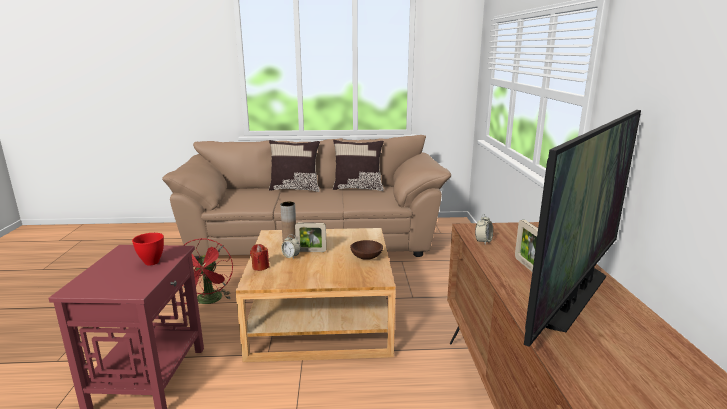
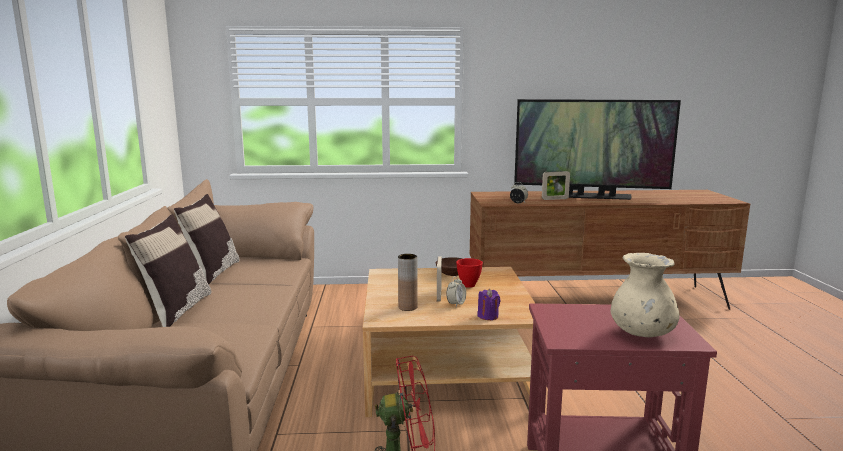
camera: 90 degrees left, 5 degrees down
(103, 275) = (642, 334): none -> beige vase
(151, 263) = (592, 315): red bowl -> red bowl (469, 285)
(260, 267) = (488, 316): red candle -> purple candle
(572, 297) = (590, 196): television -> television turned 150 degrees clockwise

